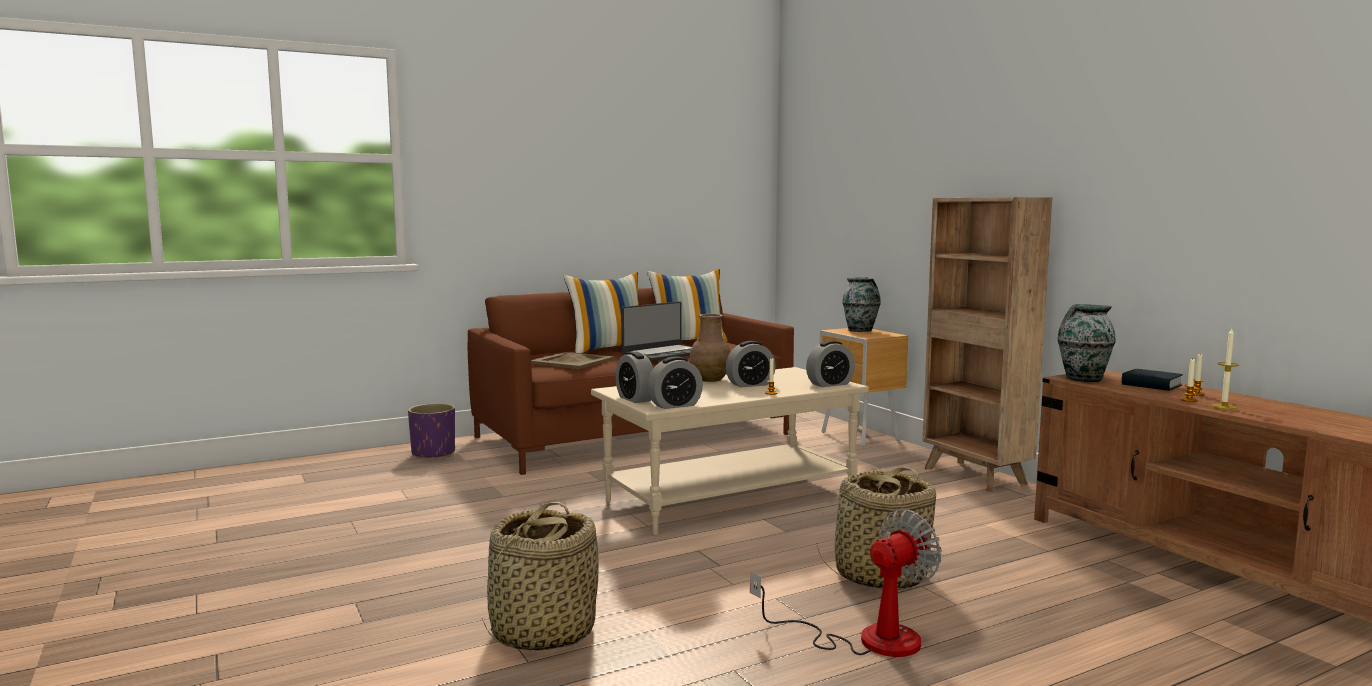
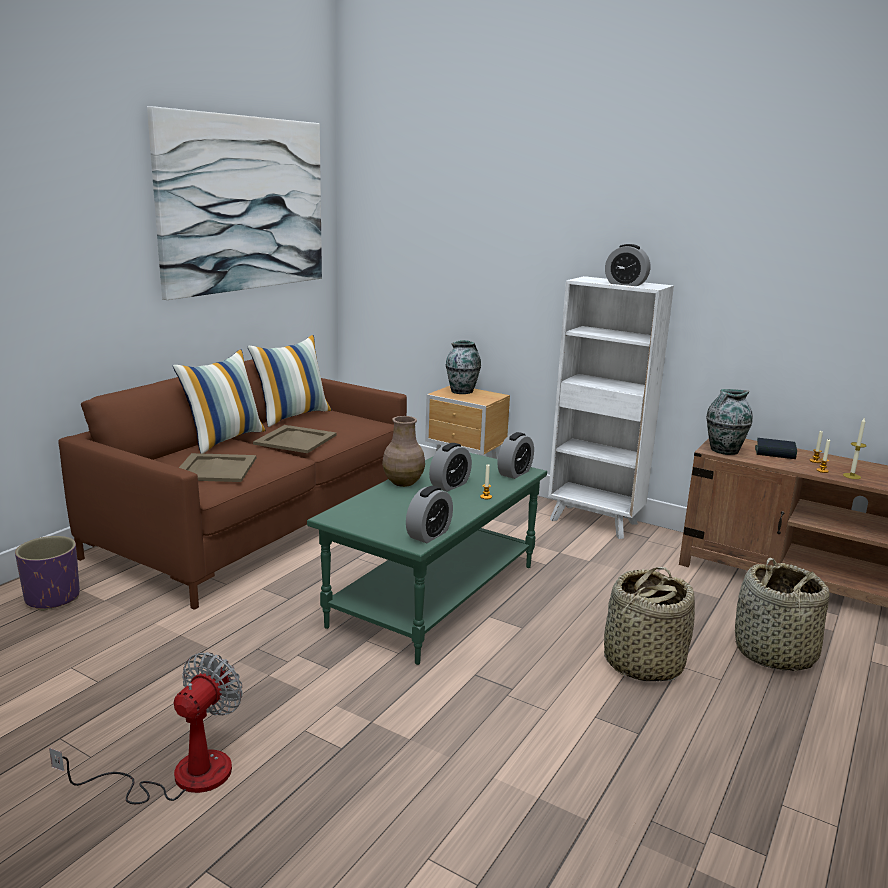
camera: 30 degrees left, 10 degrees up
(542, 632) = (450, 838): basket -> basket (774, 653)
(635, 399) = (377, 530): alarm clock -> alarm clock (625, 284)
(665, 353) = (295, 439): laptop -> beige tray
(667, 150) = (244, 204): none -> picture
(730, 497) = (434, 594): beige coffee table -> green coffee table
(867, 639) = (704, 743): fan -> fan (180, 776)
(975, 476) = (595, 522): brown bookcase -> white bookcase

